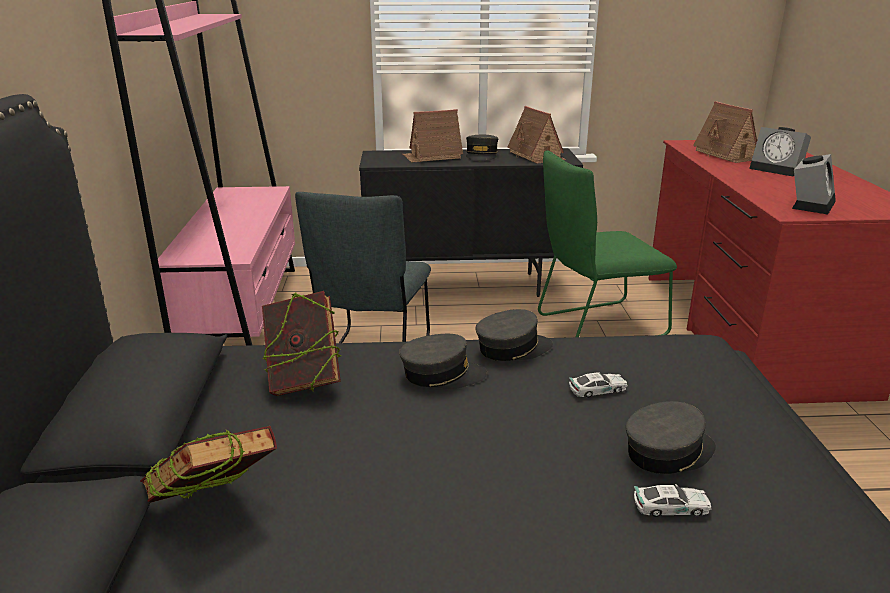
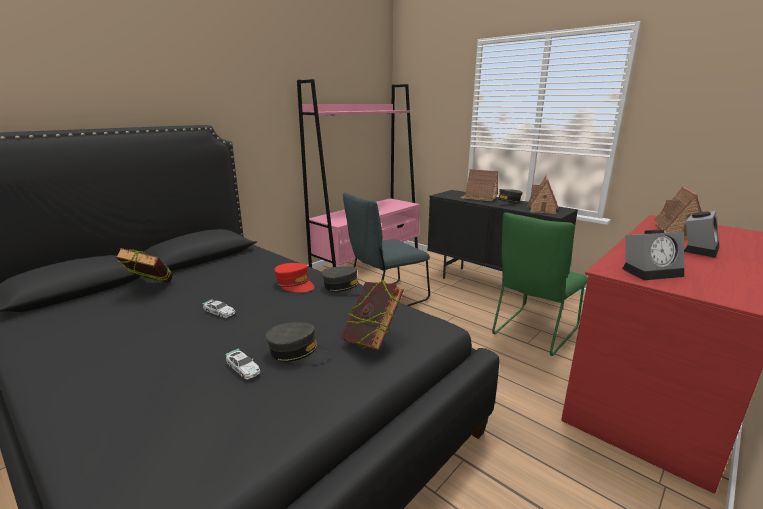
camera: 45 degrees right, 5 degrees down
(304, 382) = (252, 267): book -> book (372, 341)
(442, 374) = (295, 284): grey cap -> red cap
(595, 326) = (533, 333): green chair -> green chair turned 75 degrees counterclockwise
(597, 389) = (335, 317): toy car -> toy car (219, 312)
(778, 169) = (698, 248): alarm clock -> alarm clock turned 135 degrees counterclockwise

